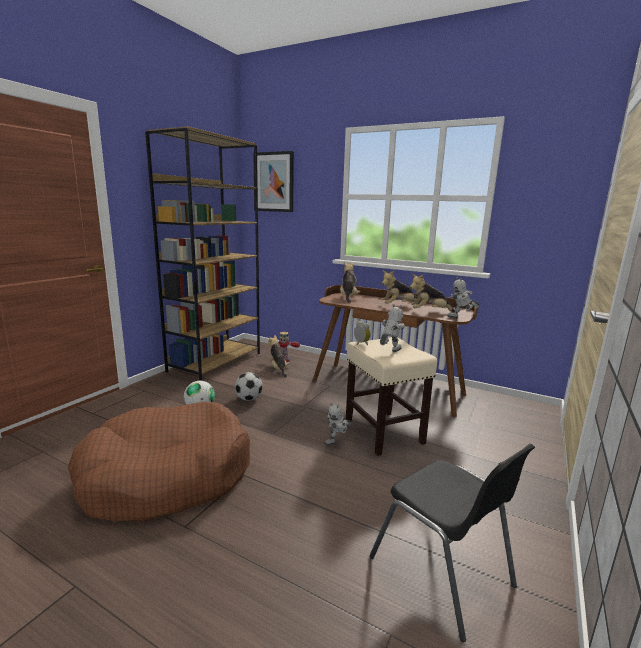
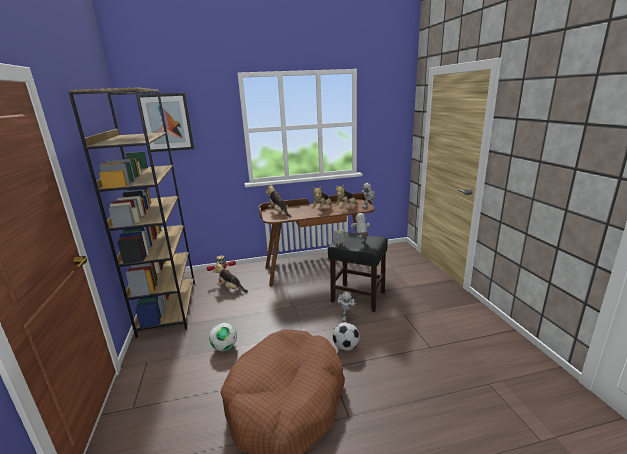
camera: 40 degrees left, 5 degrees up
(249, 399) = (248, 320): football -> football (346, 347)
(383, 431) = (357, 297): beige stool -> black stool
(442, 573) = (470, 347): black chair -> none

